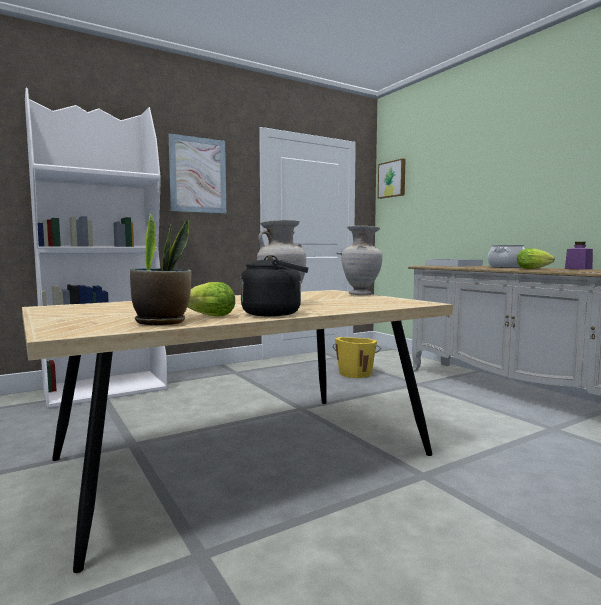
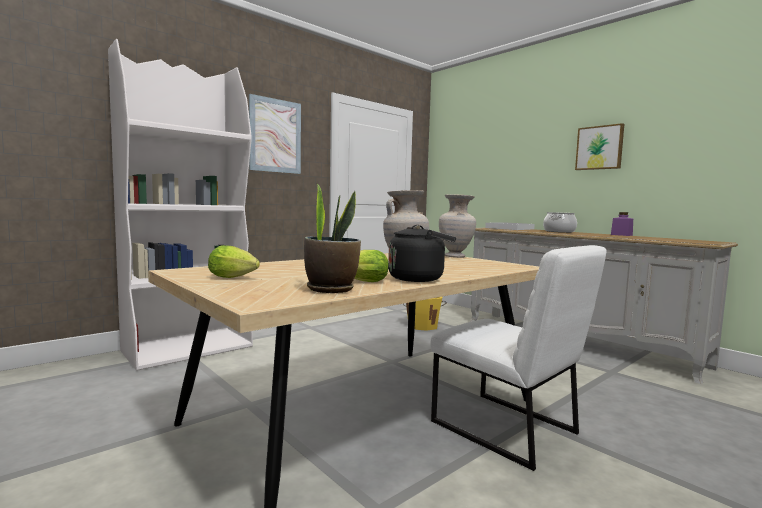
camera: 10 degrees left, 0 degrees up
(388, 483) = (507, 429): none -> white chair
(392, 179) = (445, 147): picture -> picture (599, 148)
(535, 269) = (589, 235): lettuce -> lettuce (235, 278)

